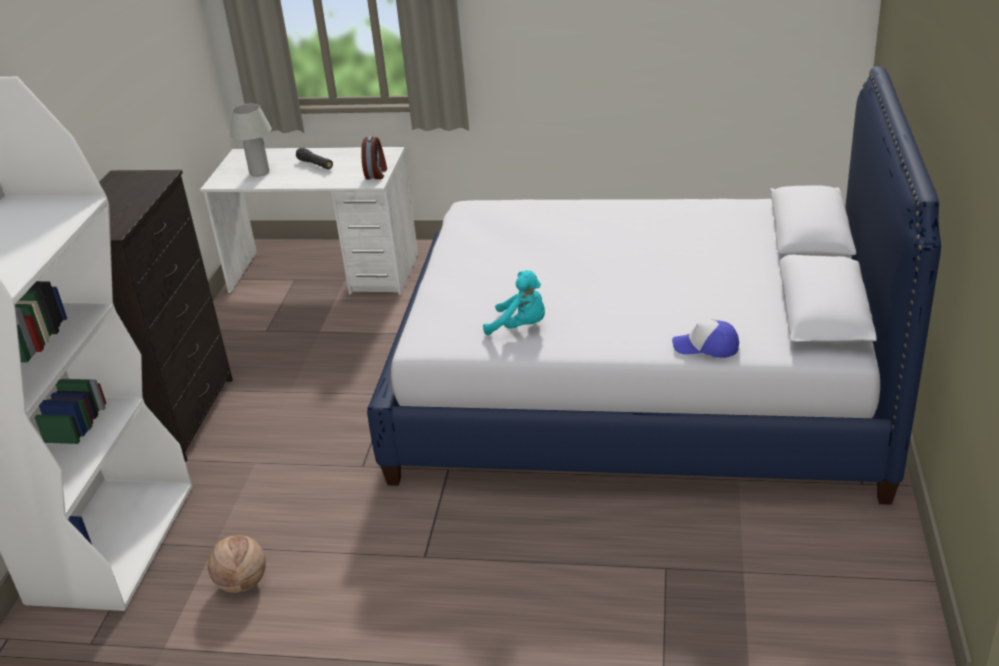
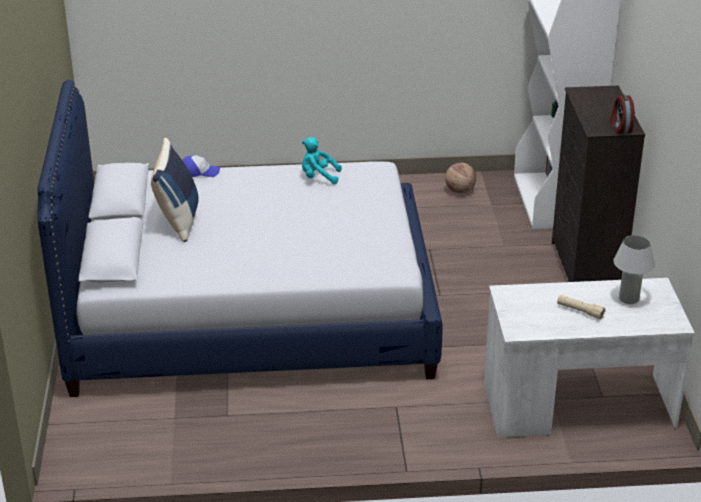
camera: 165 degrees right, 0 degrees up
(315, 165) = (580, 311): black flashlight -> beige flashlight
(376, 173) = (508, 302): alarm clock -> alarm clock (620, 128)
(731, 274) = (178, 220): none -> blue pillow

